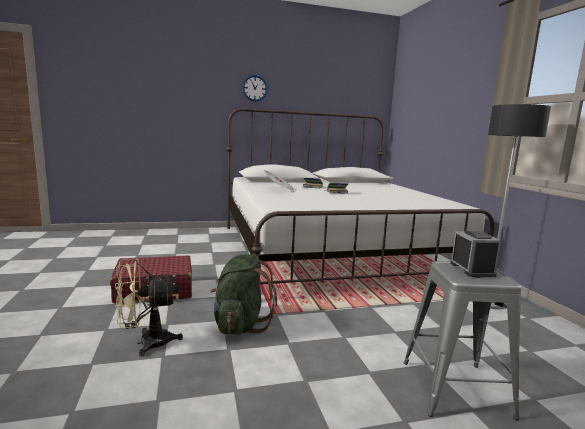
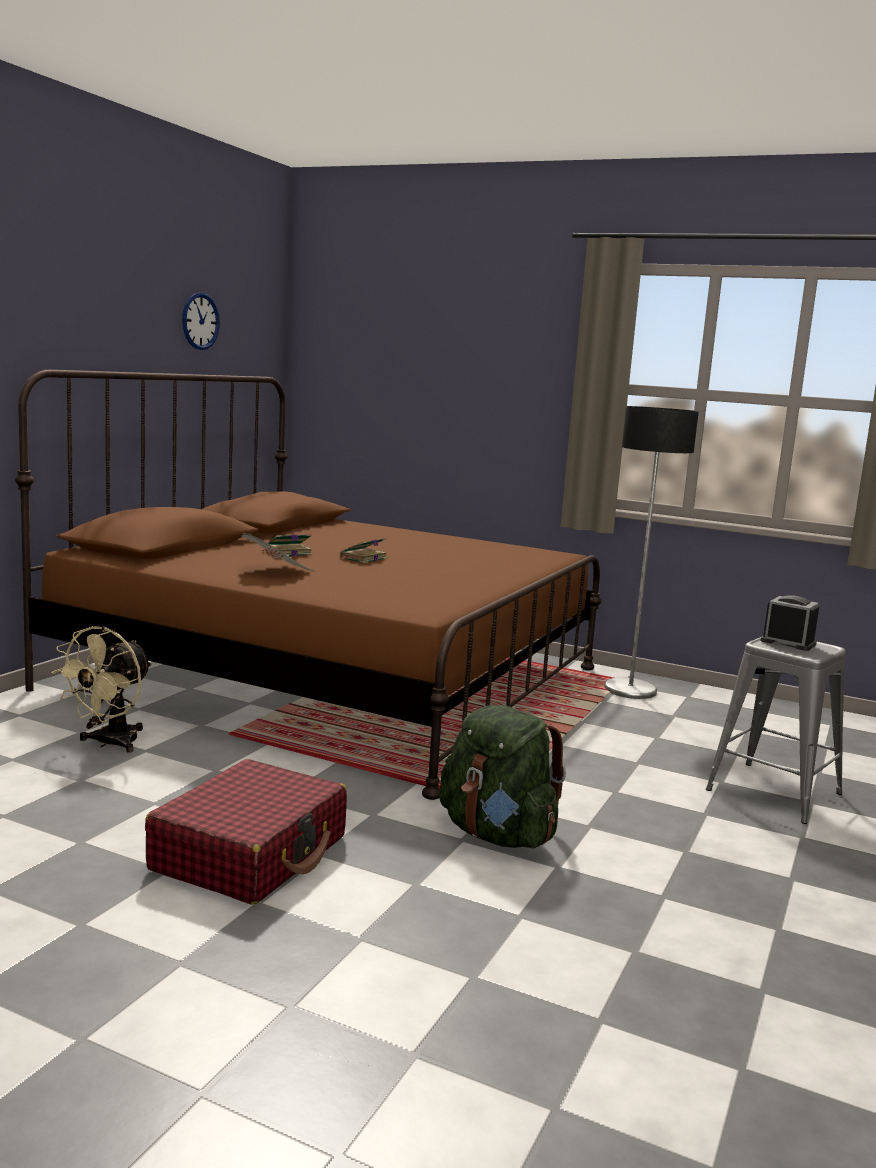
camera: 50 degrees left, 0 degrees up
(146, 343) = (460, 917): beige fan -> beige fan (109, 743)
(254, 88) = (62, 316): wall clock -> wall clock (200, 321)
(332, 251) = (333, 678): white bed -> brown bed

